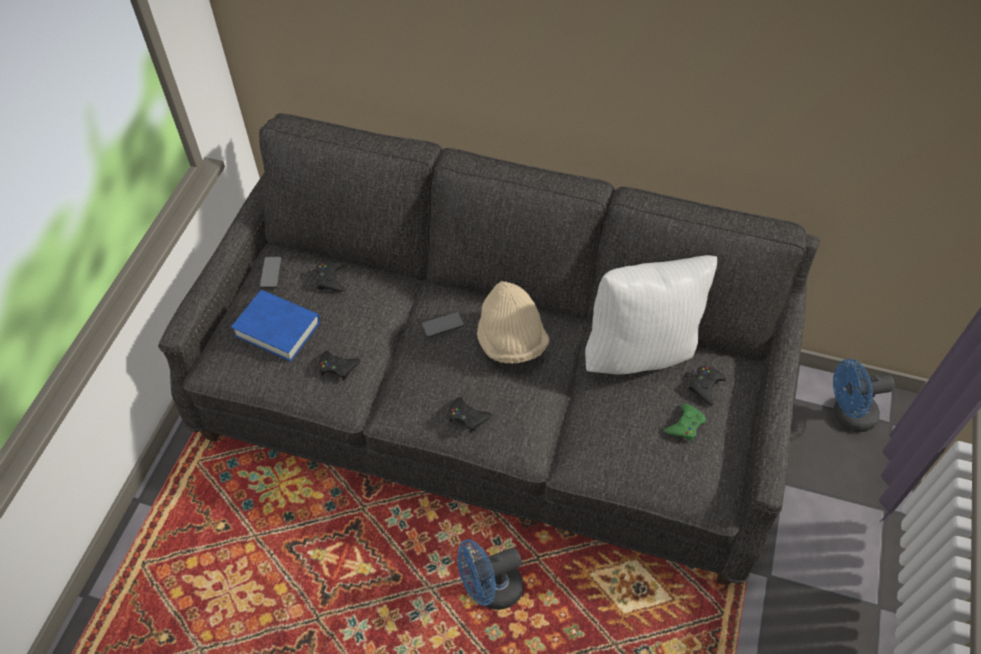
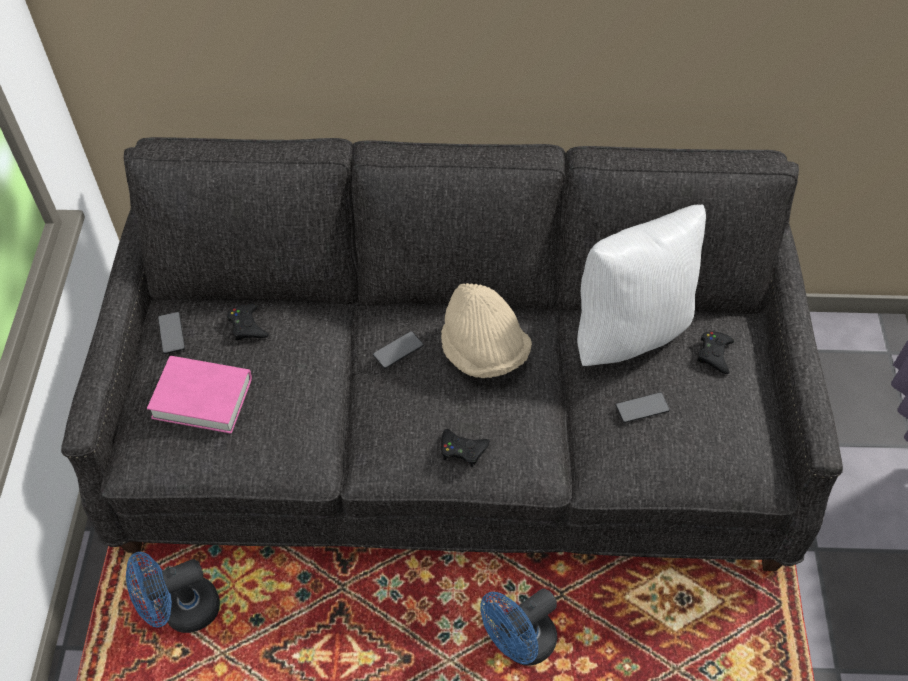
camera: 15 degrees left, 0 degrees up
(277, 329) = (202, 398): blue book -> pink book
(337, 367) = (290, 427): black game controller -> none
(628, 417) = (642, 408): none -> phone
(685, 425) = (707, 402): green game controller -> none
(847, 415) = (842, 354): blue fan -> blue fan (182, 610)

